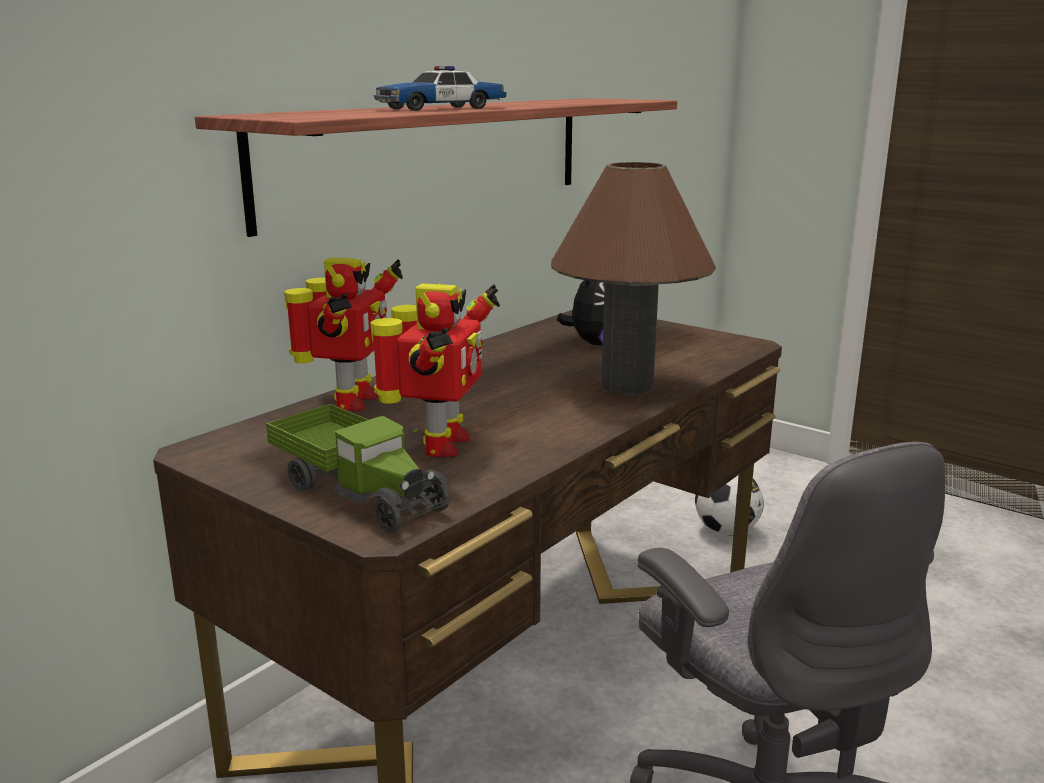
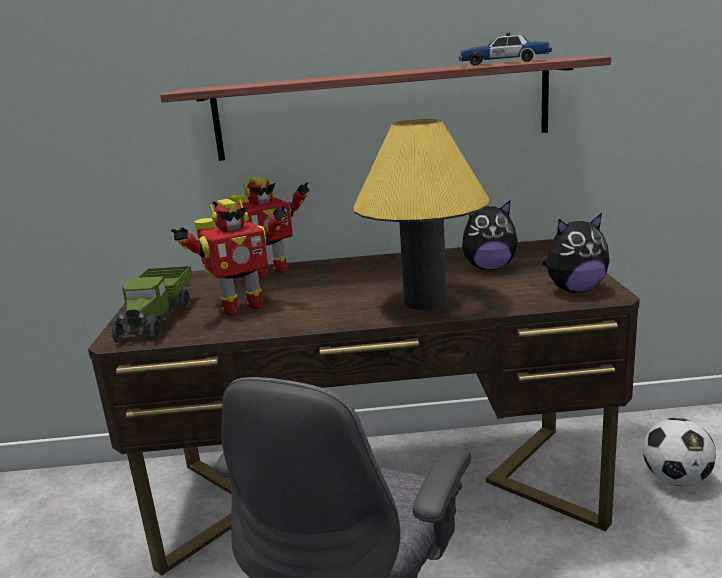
camera: 50 degrees right, 0 degrees up
(441, 108) = (328, 77): toy car -> toy car (504, 62)
(627, 385) = (425, 302): brown table lamp -> yellow table lamp
(716, 345) = (574, 290): none -> plush toy

